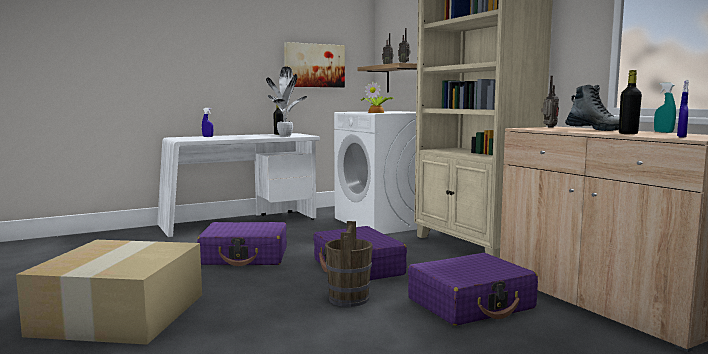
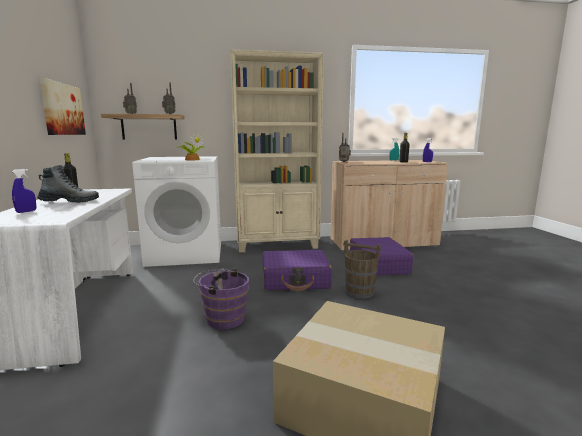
camera: 70 degrees left, 5 degrees up
(245, 256) = (223, 318): purple suitcase -> purple bucket
(285, 136) = (105, 193): potted plant -> none
(596, 130) = (375, 161): boot -> boot (70, 202)

